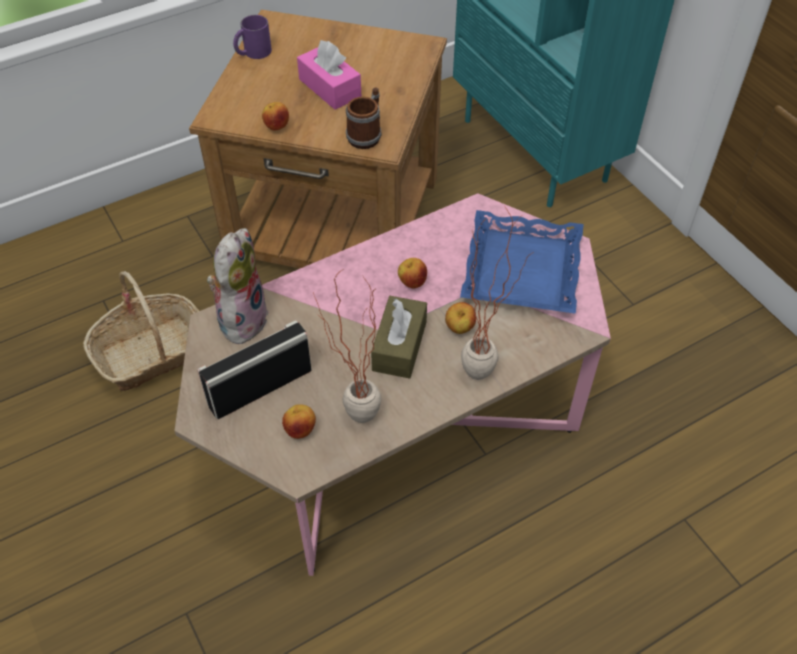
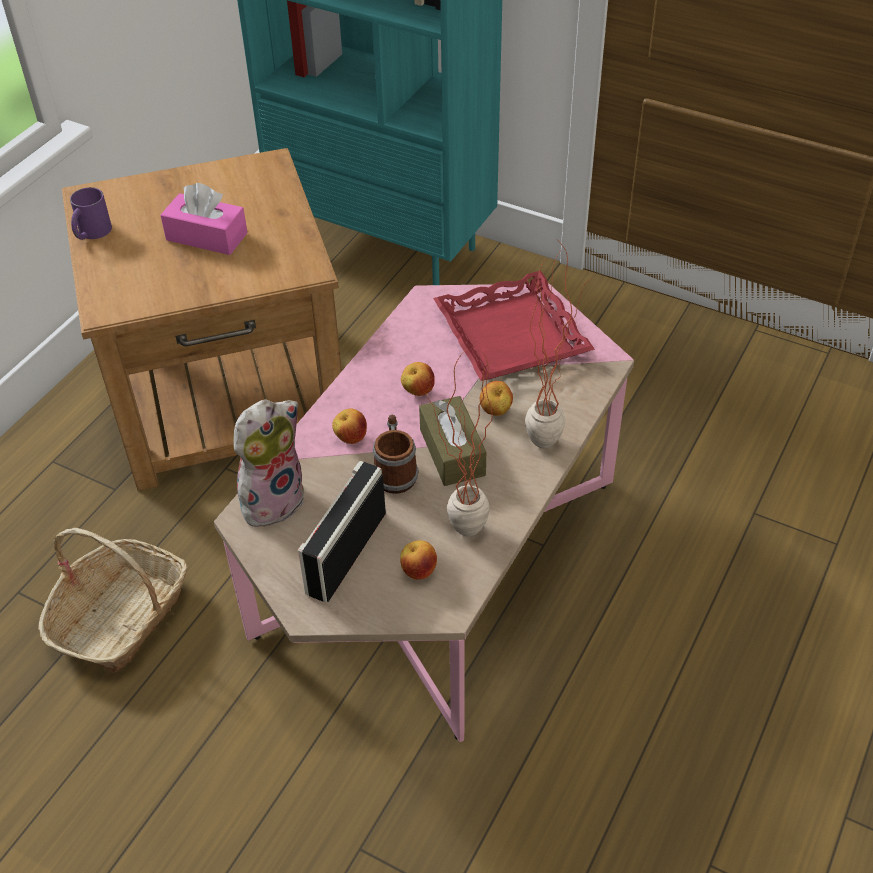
camera: 30 degrees left, 5 degrees down
(241, 318) = (272, 499): plush toy -> plush toy turned 60 degrees clockwise
(276, 127) = (181, 294): apple -> apple (350, 438)
(367, 135) = (283, 266): mug -> mug (395, 472)
(523, 270) = (512, 336): blue tray -> red tray

